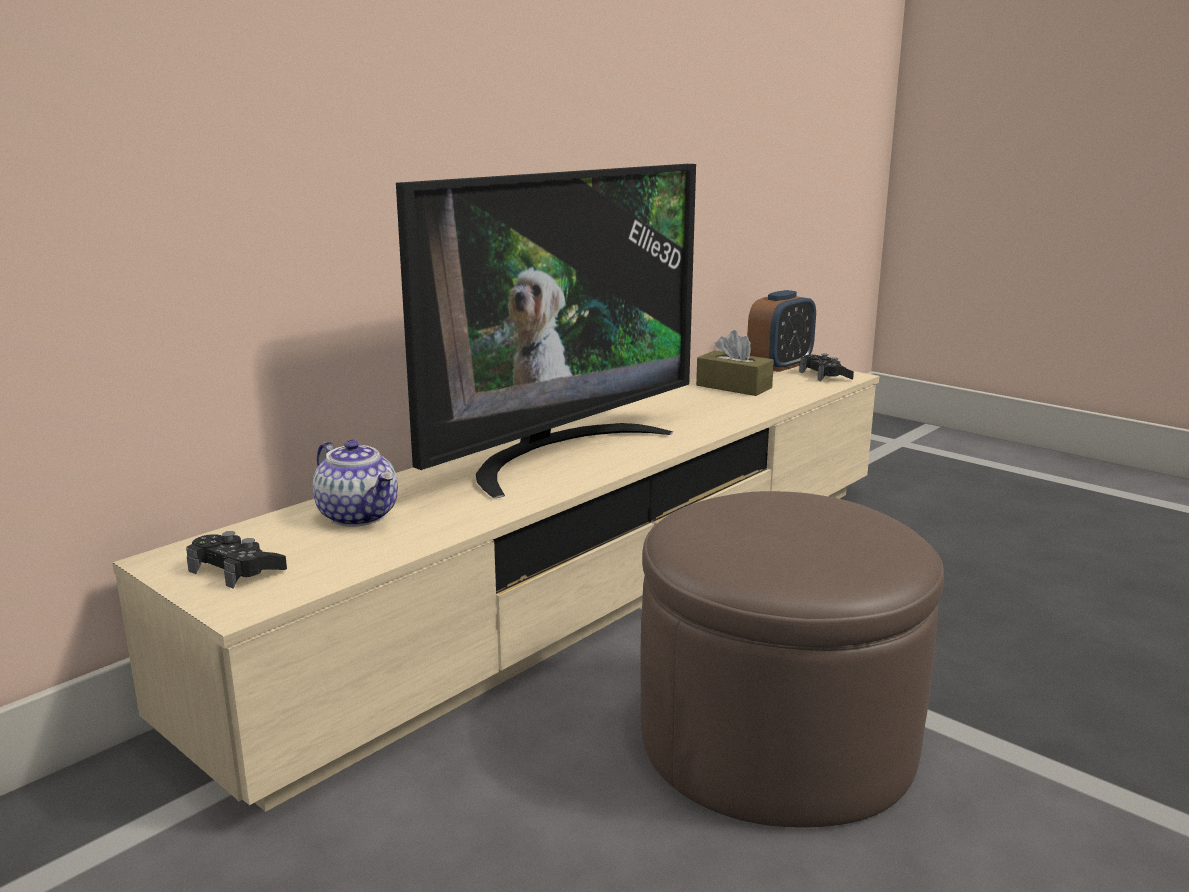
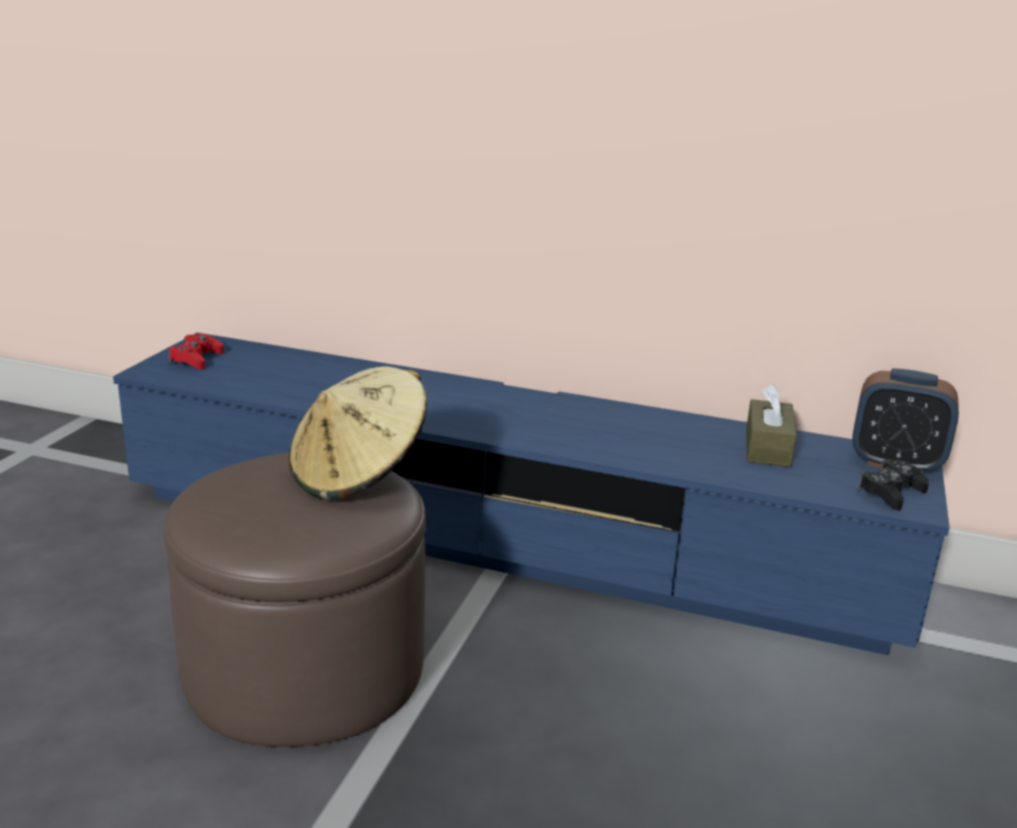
camera: 65 degrees right, 5 degrees up
(237, 570) = (196, 359): black game controller -> red game controller
(359, 516) = (295, 369): teapot -> none
(557, 453) = (472, 403): television -> none
(593, 588) = (503, 540): beige tv stand -> blue tv stand
(755, 500) = (359, 475): none -> beige hat

